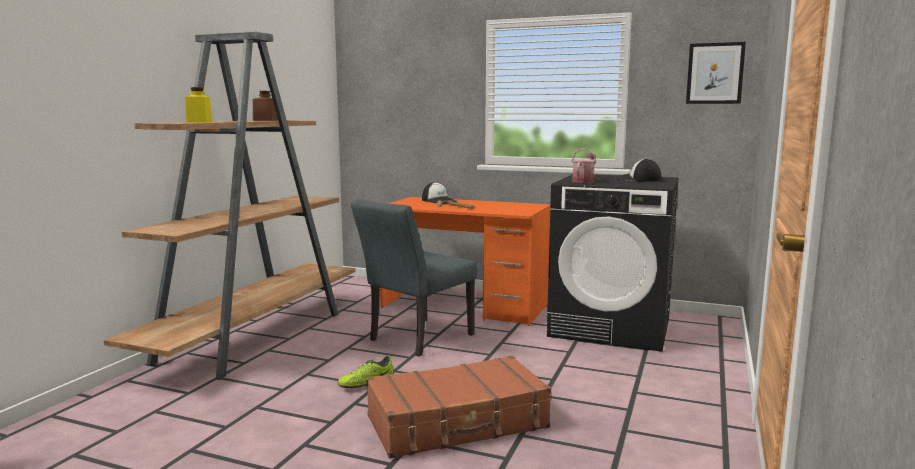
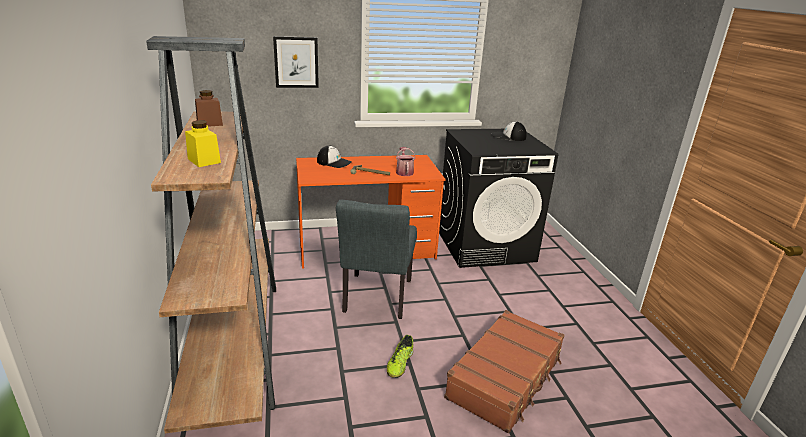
camera: 35 degrees left, 15 degrees up
(584, 181) = (482, 146): watering can -> watering can (404, 172)
(715, 73) = (543, 46): picture -> picture (296, 62)

